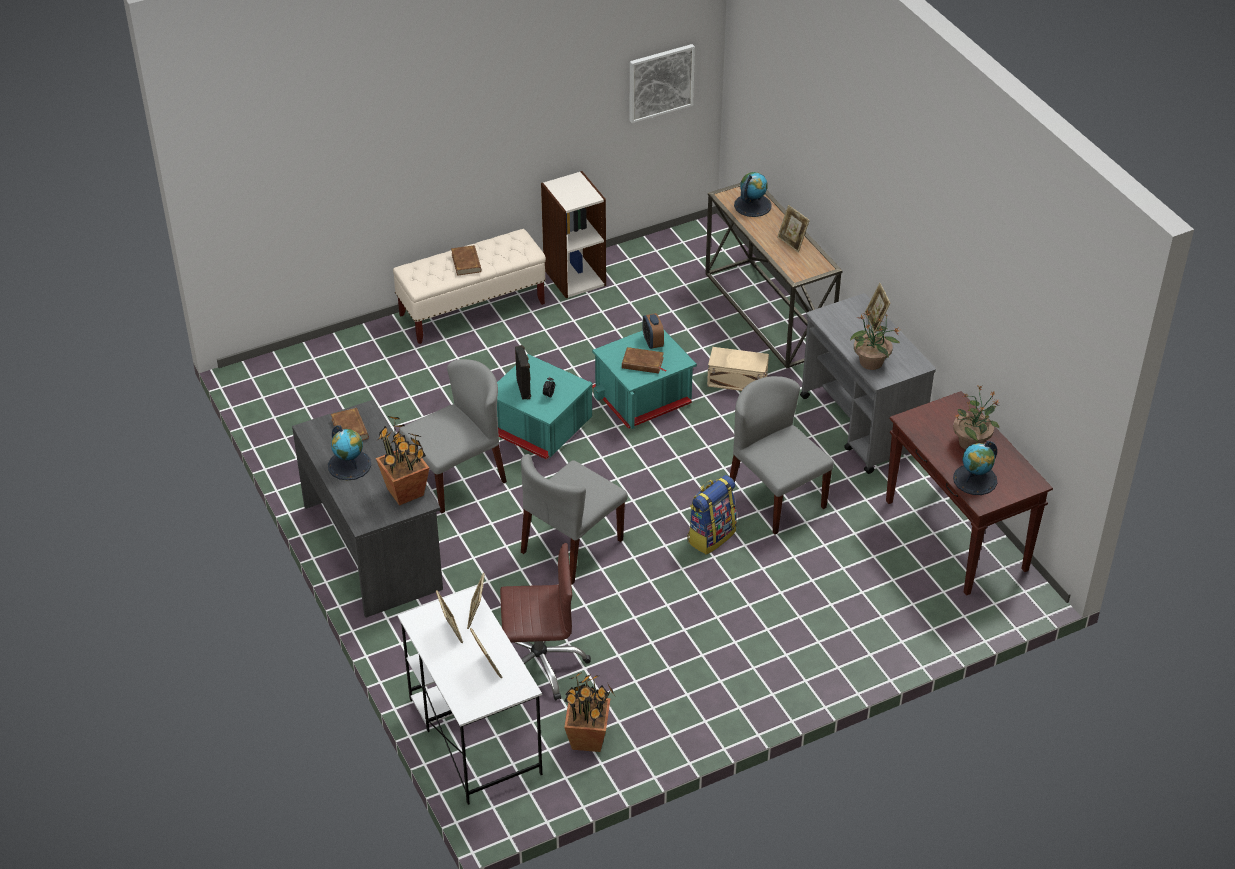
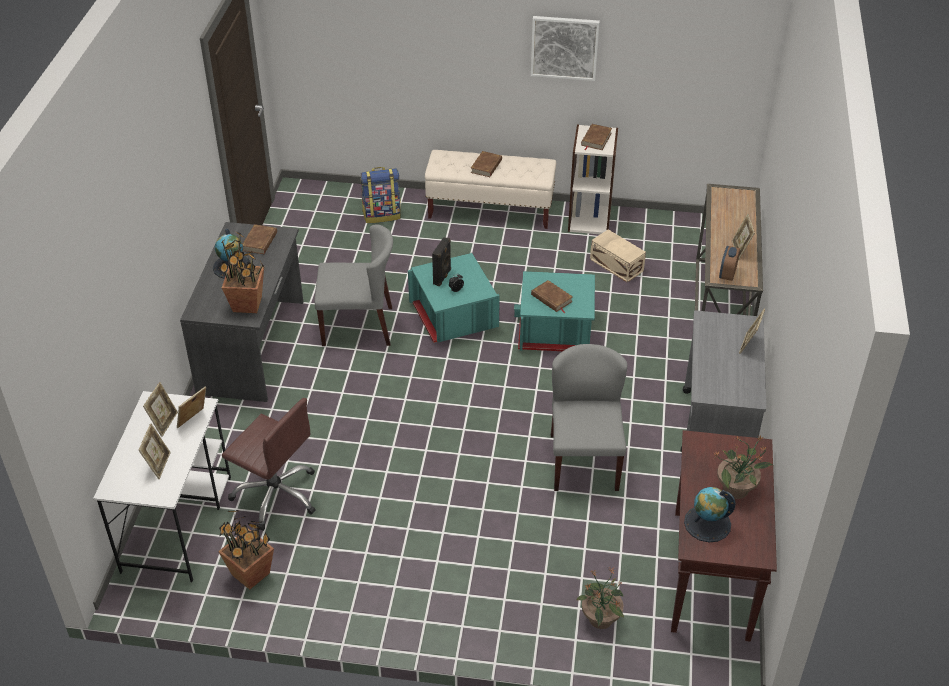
camera: 35 degrees right, 0 degrees up
(572, 547) = (388, 418): grey chair -> none
(573, 190) = (596, 139): none -> brown book
(652, 342) = (575, 286): alarm clock -> alarm clock (727, 274)
(660, 82) = (708, 72): picture -> picture (564, 47)
(711, 536) = (501, 465): backpack -> backpack (382, 215)
(736, 380) = (642, 352): beige storage box -> beige storage box (616, 264)
(752, 205) = (735, 207): globe -> none
(871, 363) = (711, 377): potted plant -> potted plant (600, 619)

